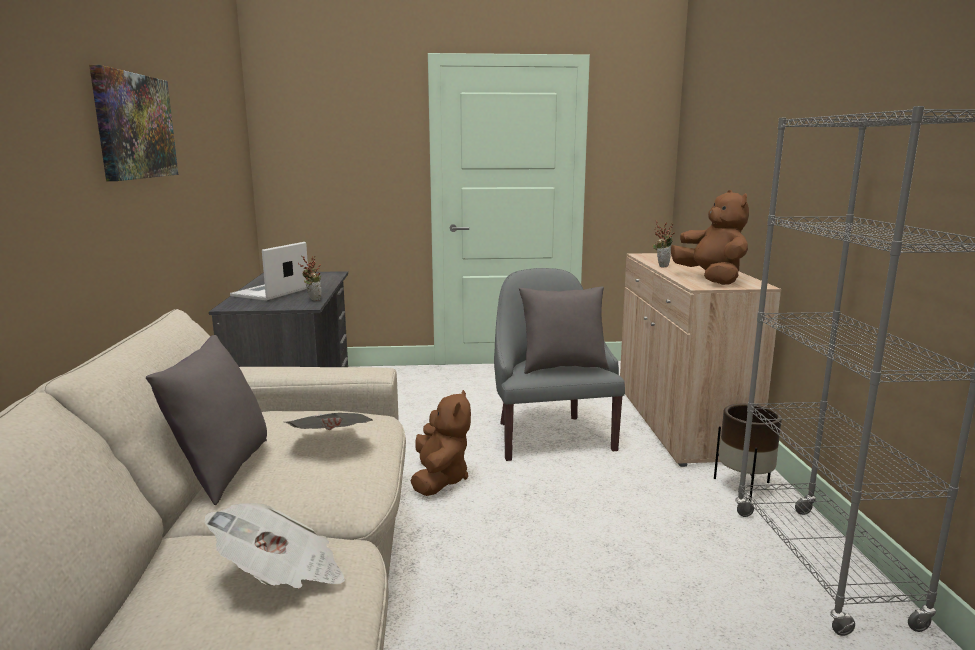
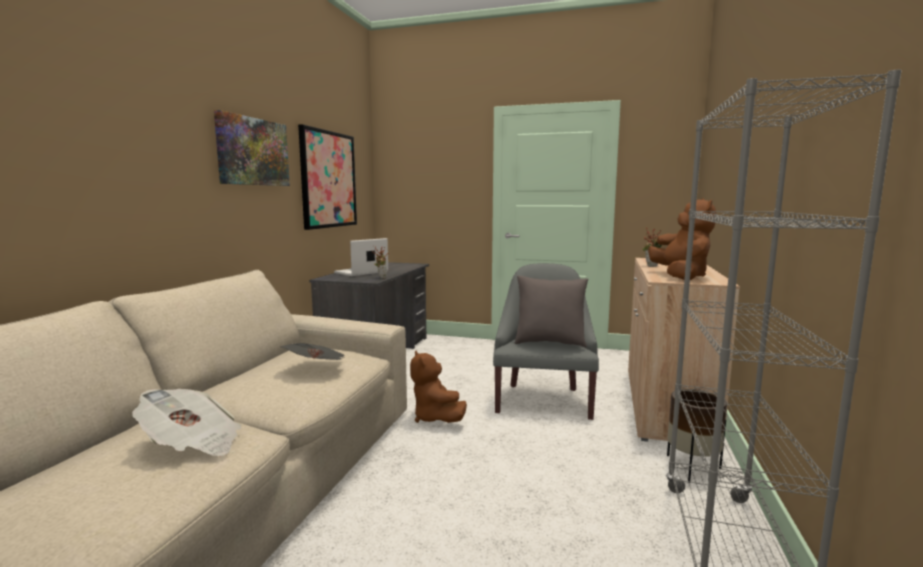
camera: 20 degrees right, 5 degrees down
(210, 158) = (328, 179): none -> picture
(221, 471) = (235, 376): grey pillow -> none
(439, 479) = (435, 418): brown plush toy -> brown plush toy turned 135 degrees clockwise

